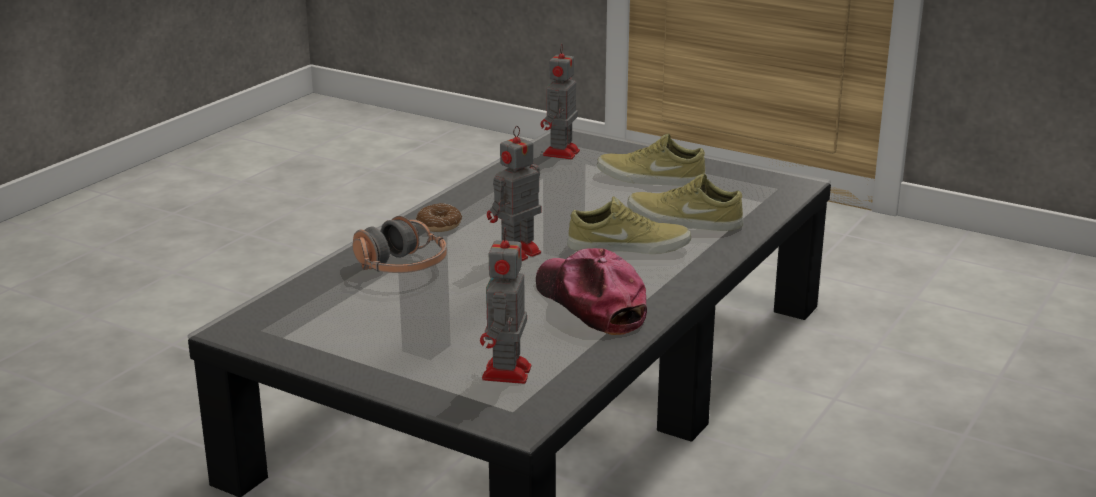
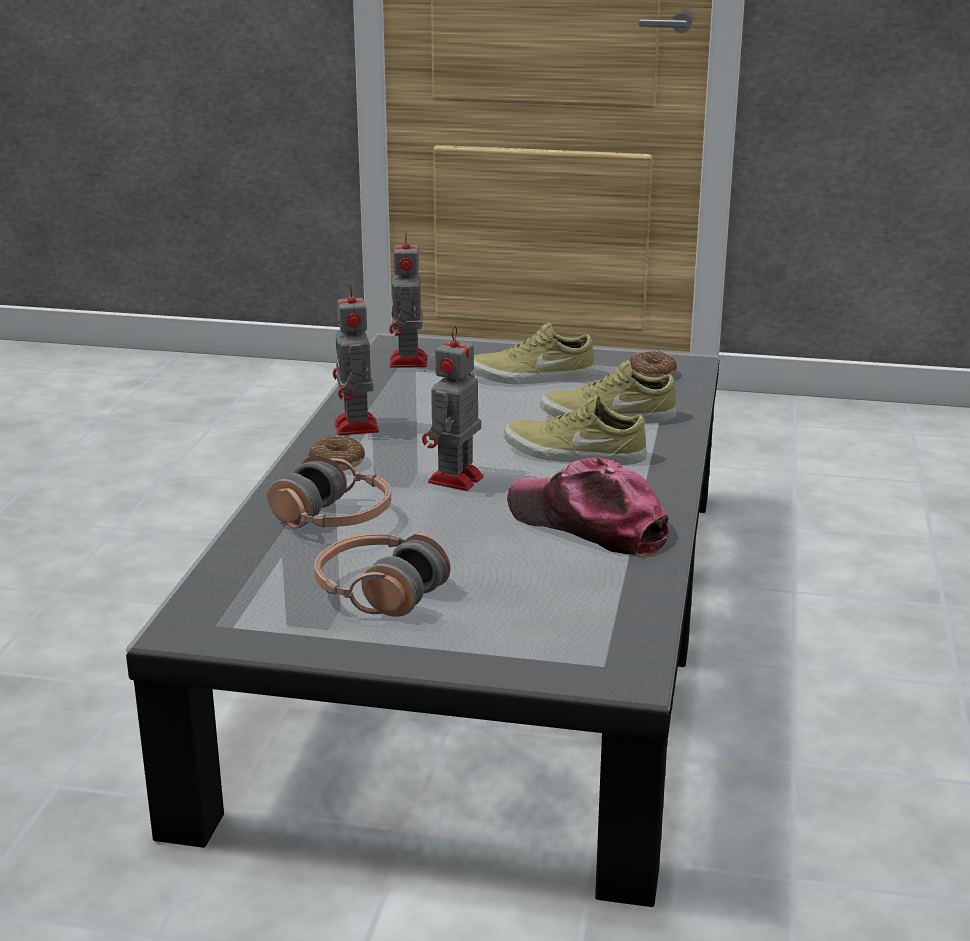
camera: 20 degrees left, 0 degrees up
(389, 326) = (380, 592): none -> headphones
(506, 374) = (565, 623): toy robot -> toy robot (356, 428)
(628, 246) = (573, 454): beige shoe -> beige shoe turned 150 degrees counterclockwise
(754, 189) = (651, 373): none -> donut

